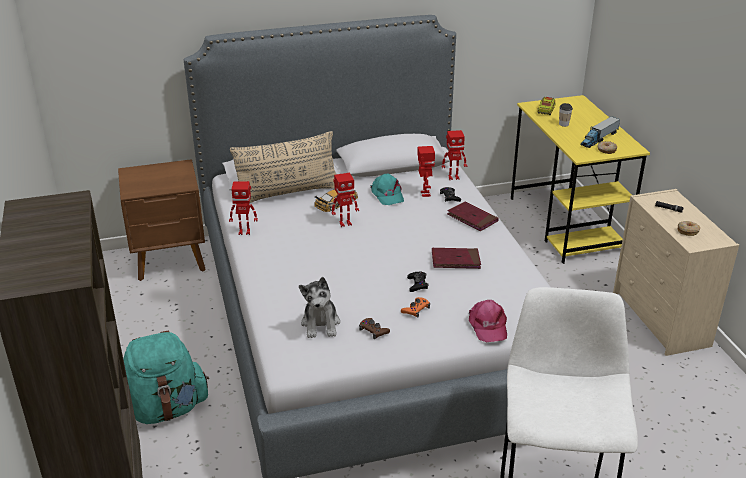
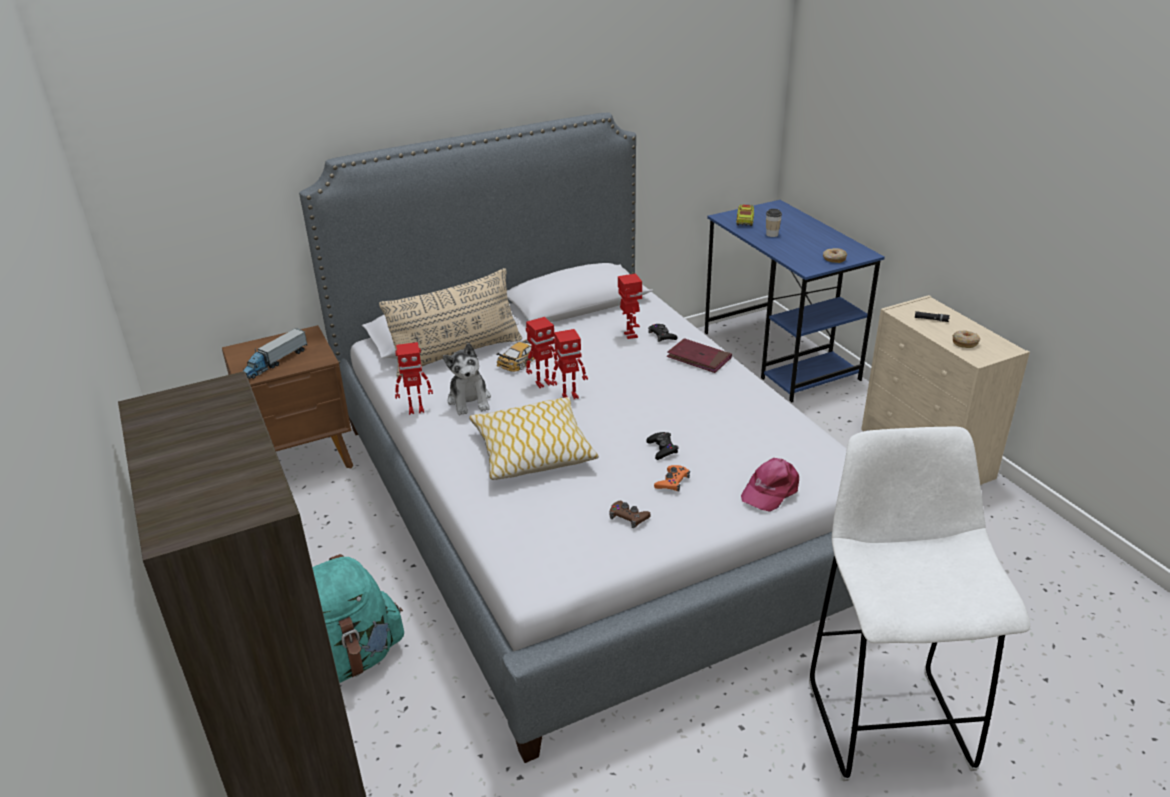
camera: 10 degrees left, 0 degrees up
(319, 273) = (532, 451): none -> pillow
(321, 324) = (557, 517): plush toy -> plush toy (469, 400)
(387, 195) = (583, 341): turquoise cap -> none
(453, 177) = (657, 311): toy robot -> toy robot (569, 396)
(455, 260) = (698, 412): red book -> none
(488, 326) = (770, 490): pink cap -> pink cap turned 60 degrees clockwise
(567, 225) = (780, 356): yellow desk -> blue desk
(599, 139) = (819, 247): toy truck -> toy truck (275, 362)

